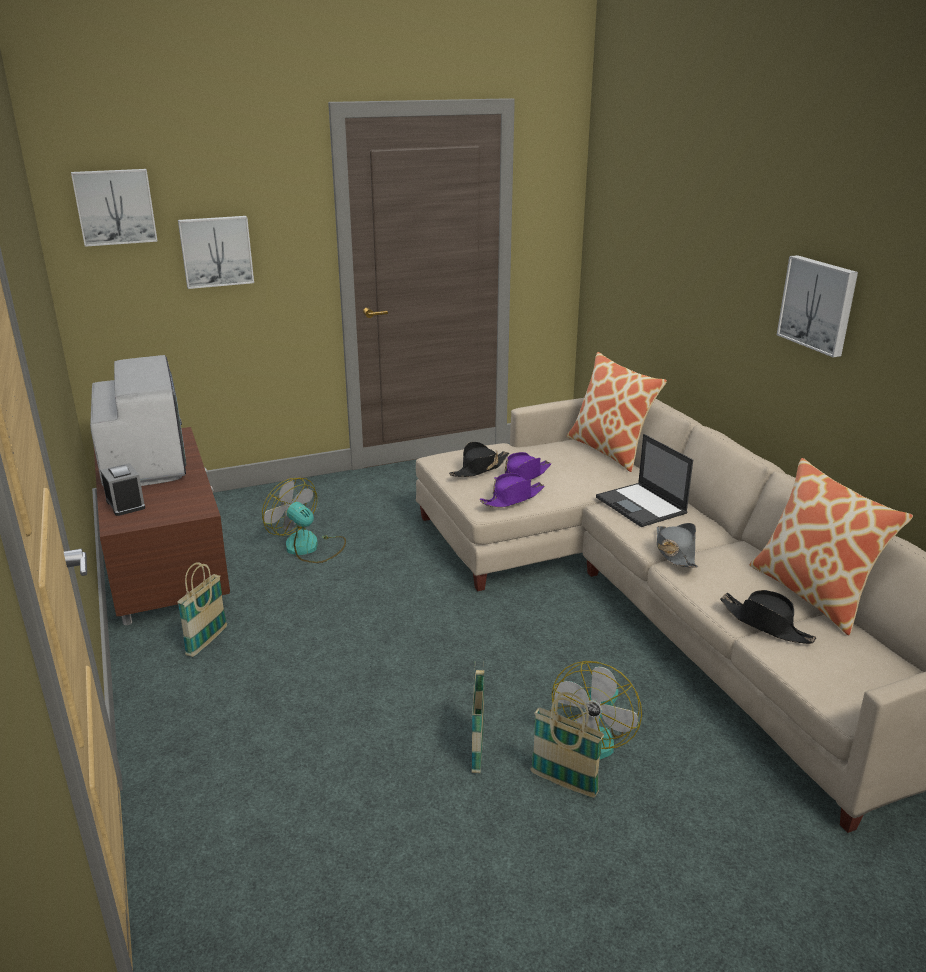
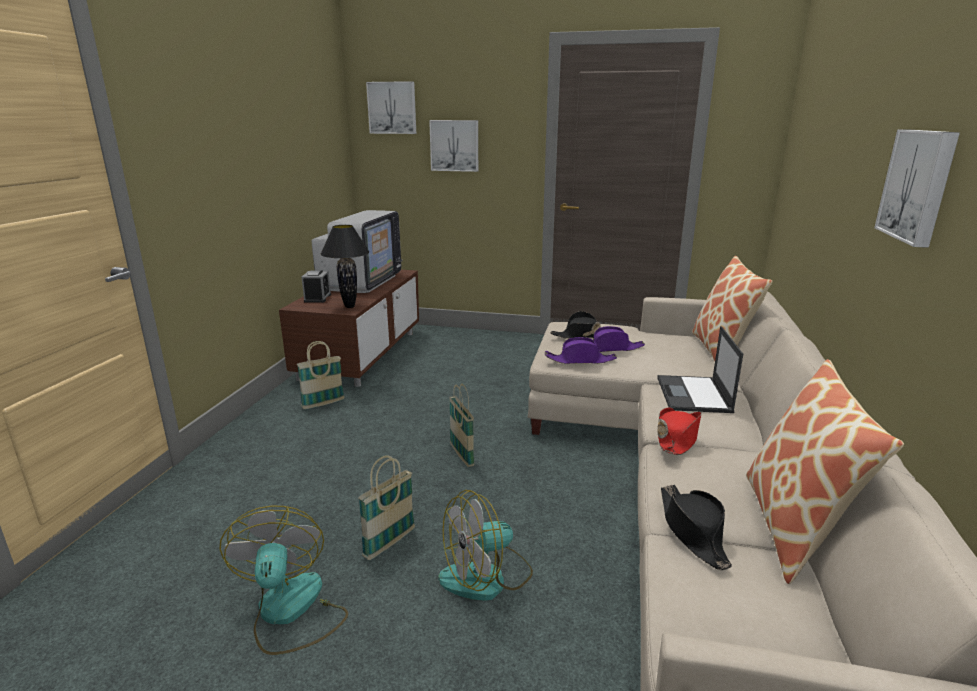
camera: 35 degrees right, 5 degrees down
(192, 505) = (349, 306): none -> black table lamp
(309, 547) = (451, 371): fan -> fan (290, 612)
(564, 783) = (420, 602): basket -> basket (461, 456)
(675, 552) = (677, 438): grey hat -> red hat

